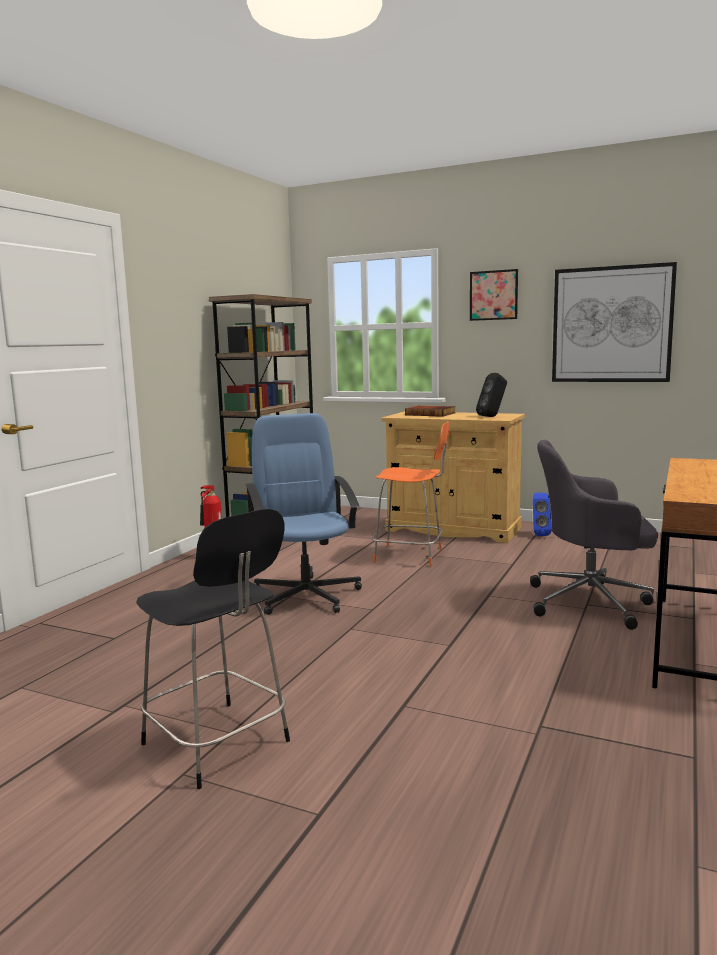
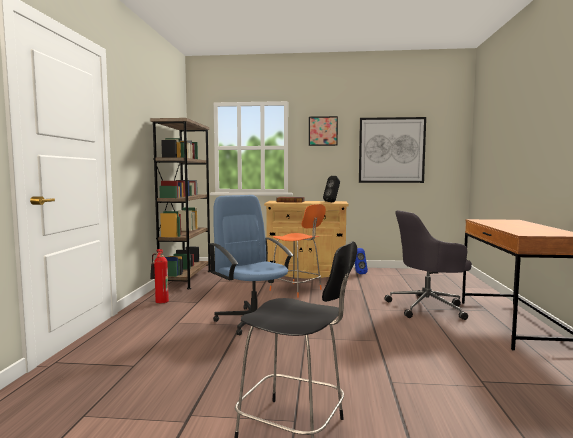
camera: 20 degrees left, 5 degrees down
(411, 555) = (297, 290): orange chair -> orange chair turned 45 degrees clockwise

